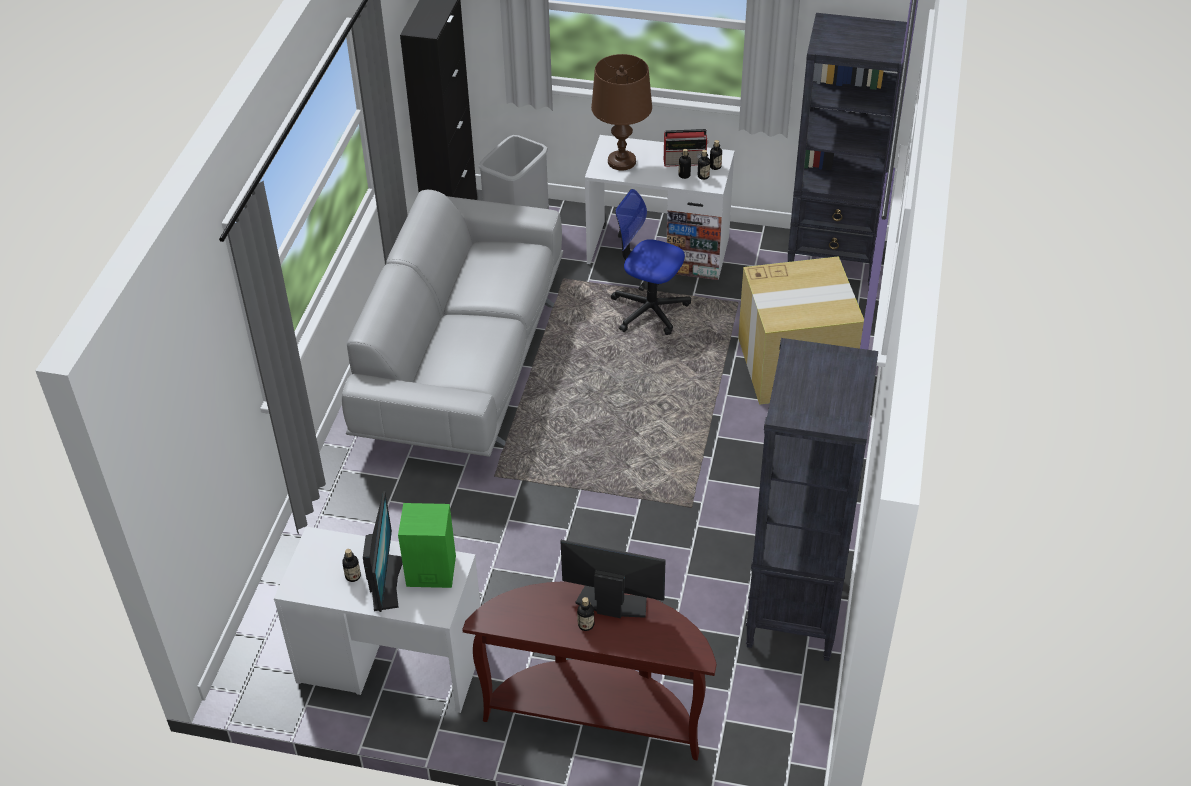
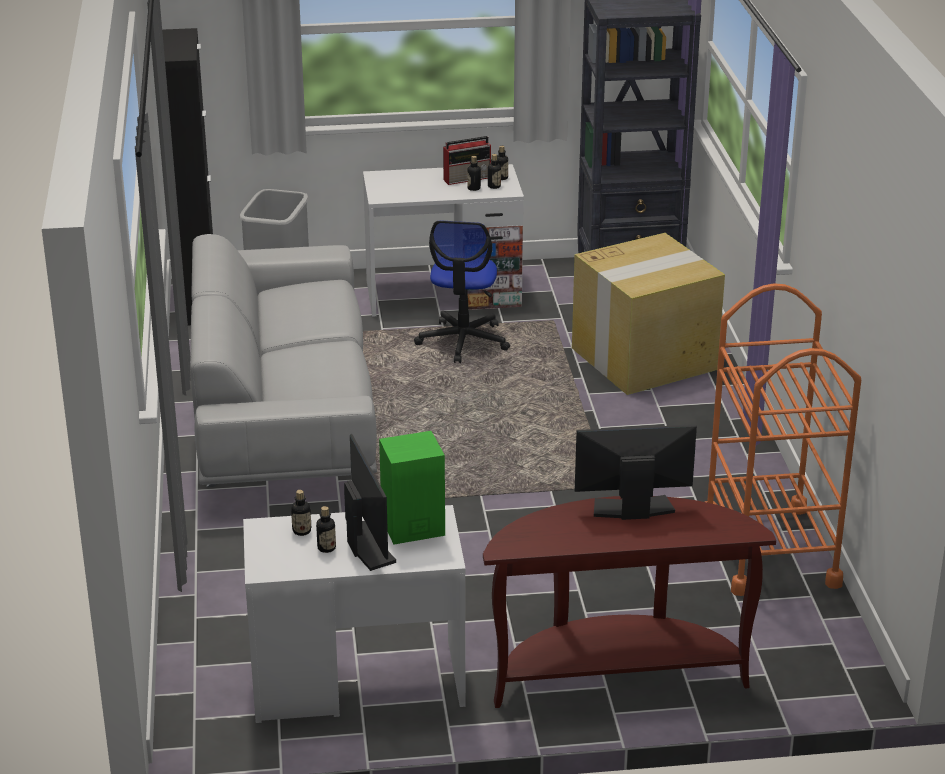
camera: 20 degrees left, 15 degrees down
(586, 625) = (616, 530): bottle -> bottle (302, 531)
(621, 162) = (400, 187): brown table lamp -> none
(649, 309) = (463, 341): office chair -> office chair turned 90 degrees counterclockwise
(793, 613) = (770, 549): black bookcase -> orange cart

